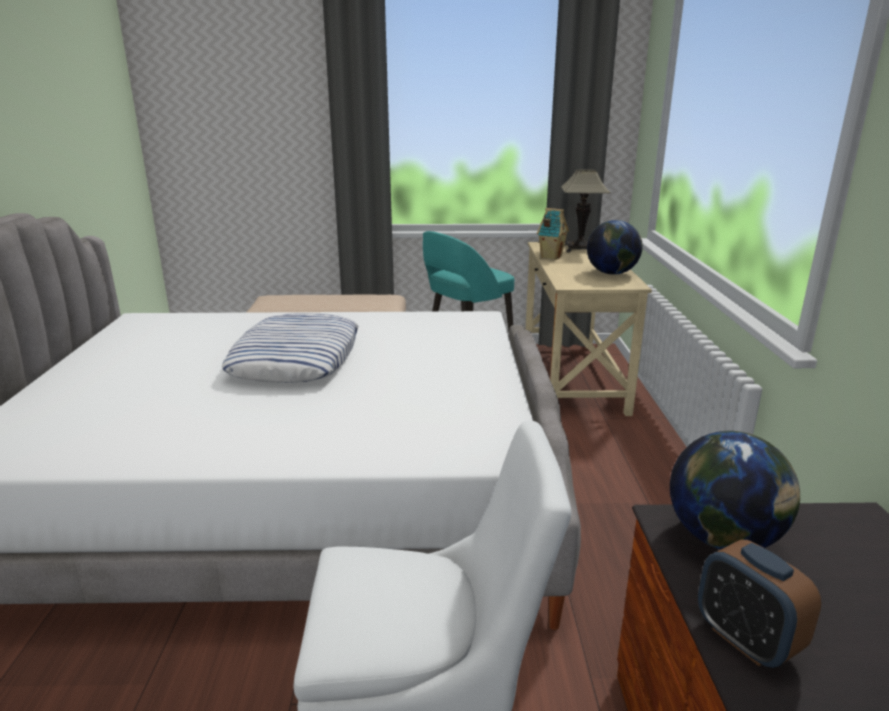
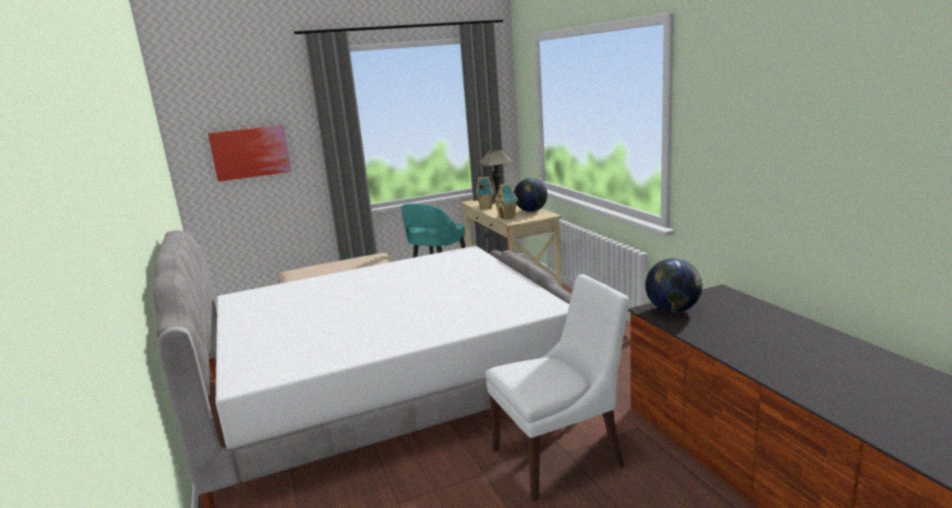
camera: 20 degrees left, 5 degrees down
(240, 129) = (250, 152): none -> picture
(296, 358) = (380, 293): pillow -> none
(566, 277) = (507, 217): none -> toy house
(746, 640) = (703, 336): alarm clock -> none

